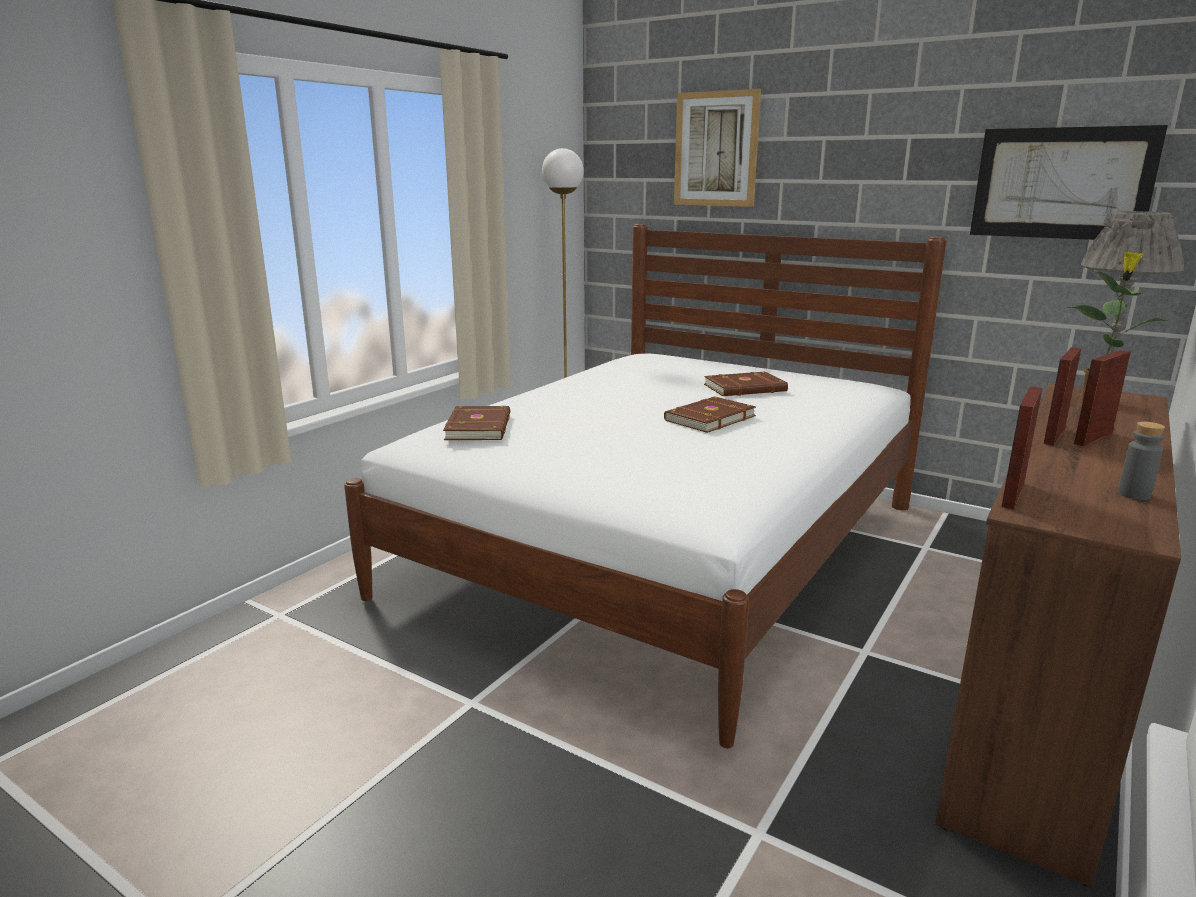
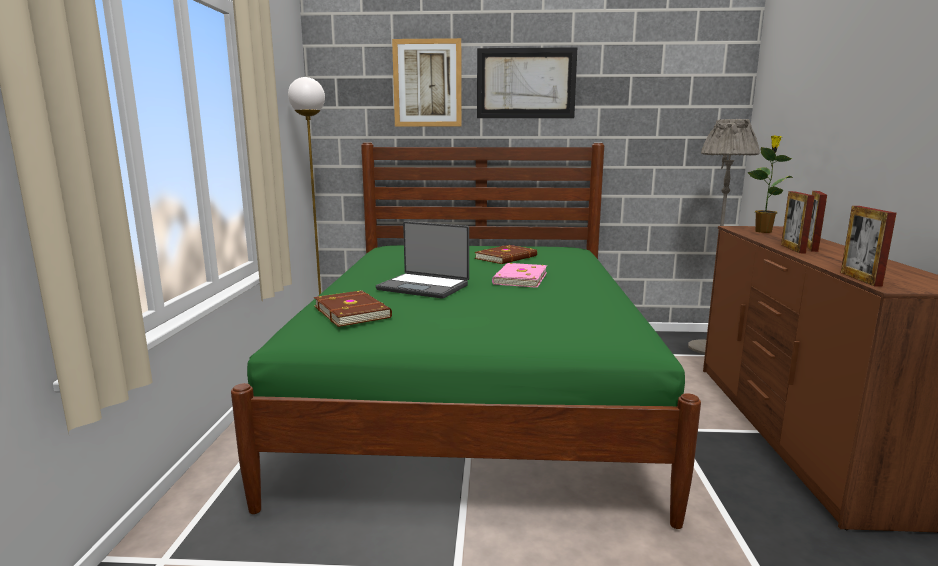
camera: 30 degrees left, 5 degrees down
(587, 412) = (424, 287): none -> laptop
(665, 548) = (473, 394): white bed -> green bed
(708, 418) = (519, 278): brown book -> pink book
(1061, 183) = (668, 106): picture -> picture (526, 83)
(1134, 494) = (901, 269): grey bottle -> none

